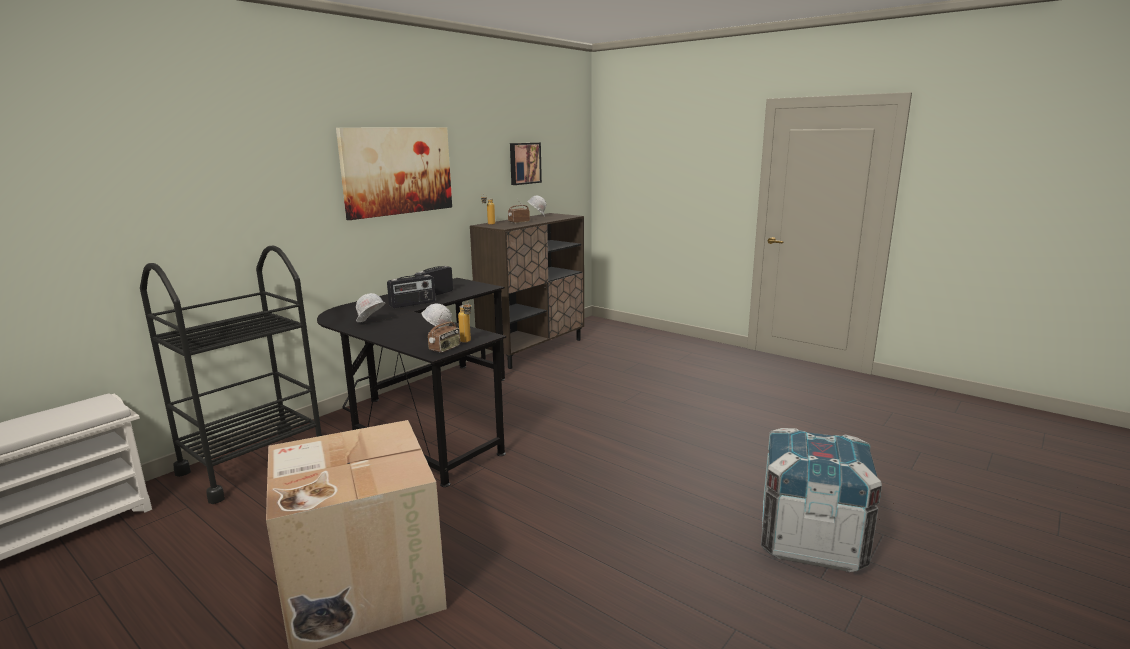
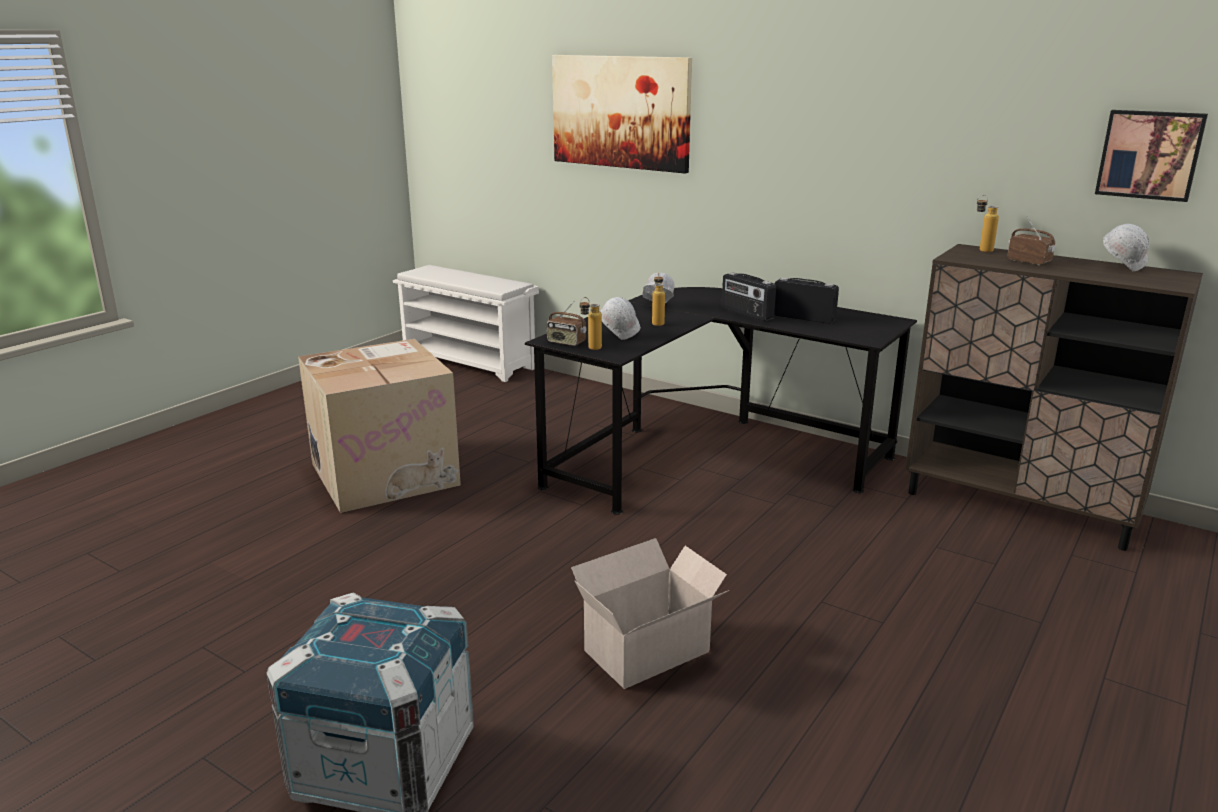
camera: 85 degrees right, 5 degrees up
(253, 464) = (580, 398): black cart -> none
(397, 171) = (845, 134): picture -> picture (620, 112)
(414, 324) = (658, 322): none -> bottle
(674, 450) = (650, 650): none -> cardboard box

